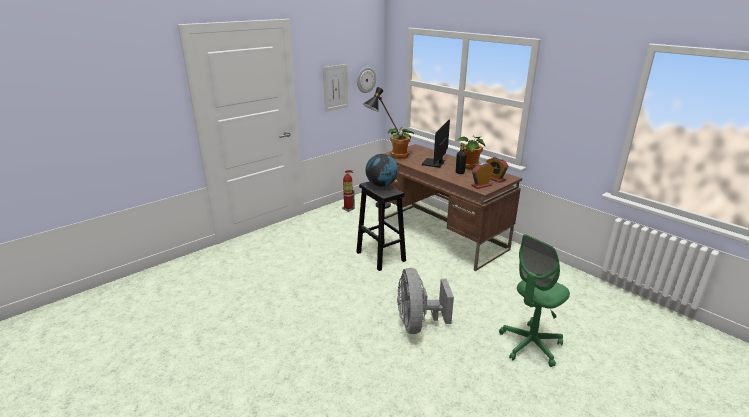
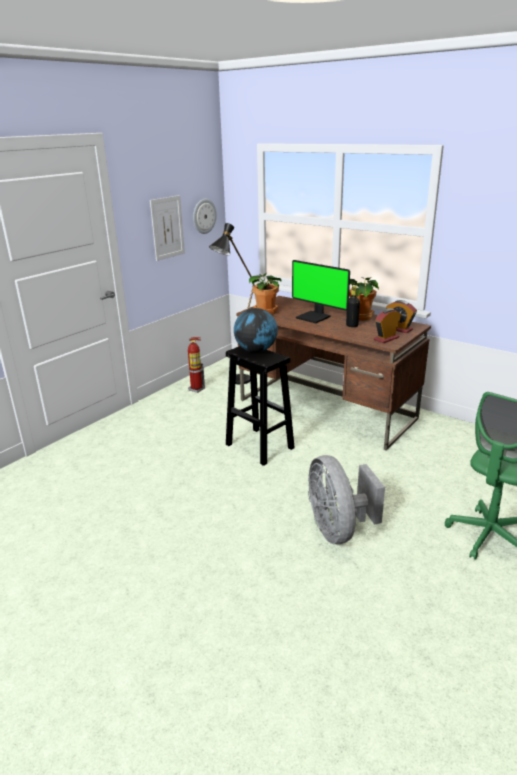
camera: 10 degrees left, 0 degrees up
(434, 163) = (314, 317): monitor -> monitor turned 60 degrees counterclockwise

